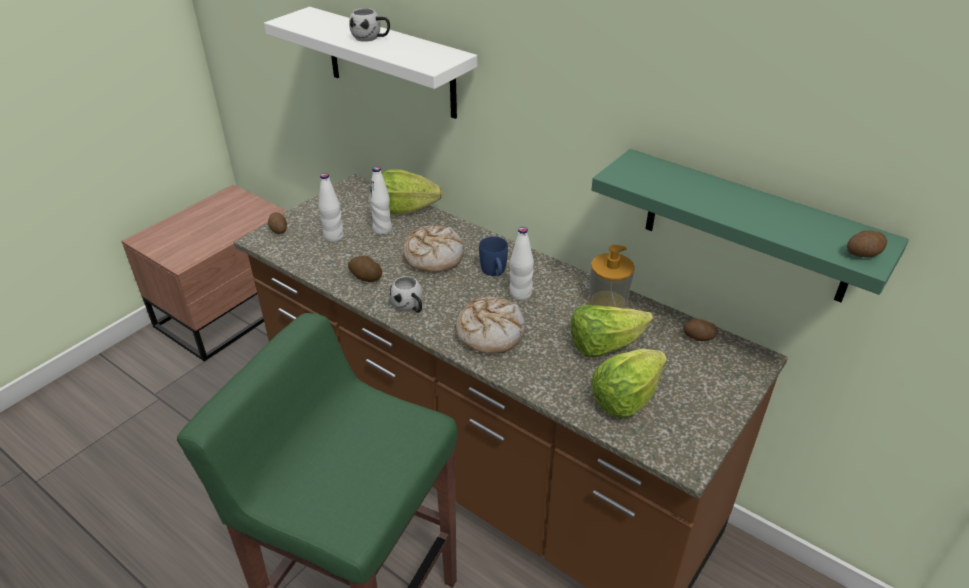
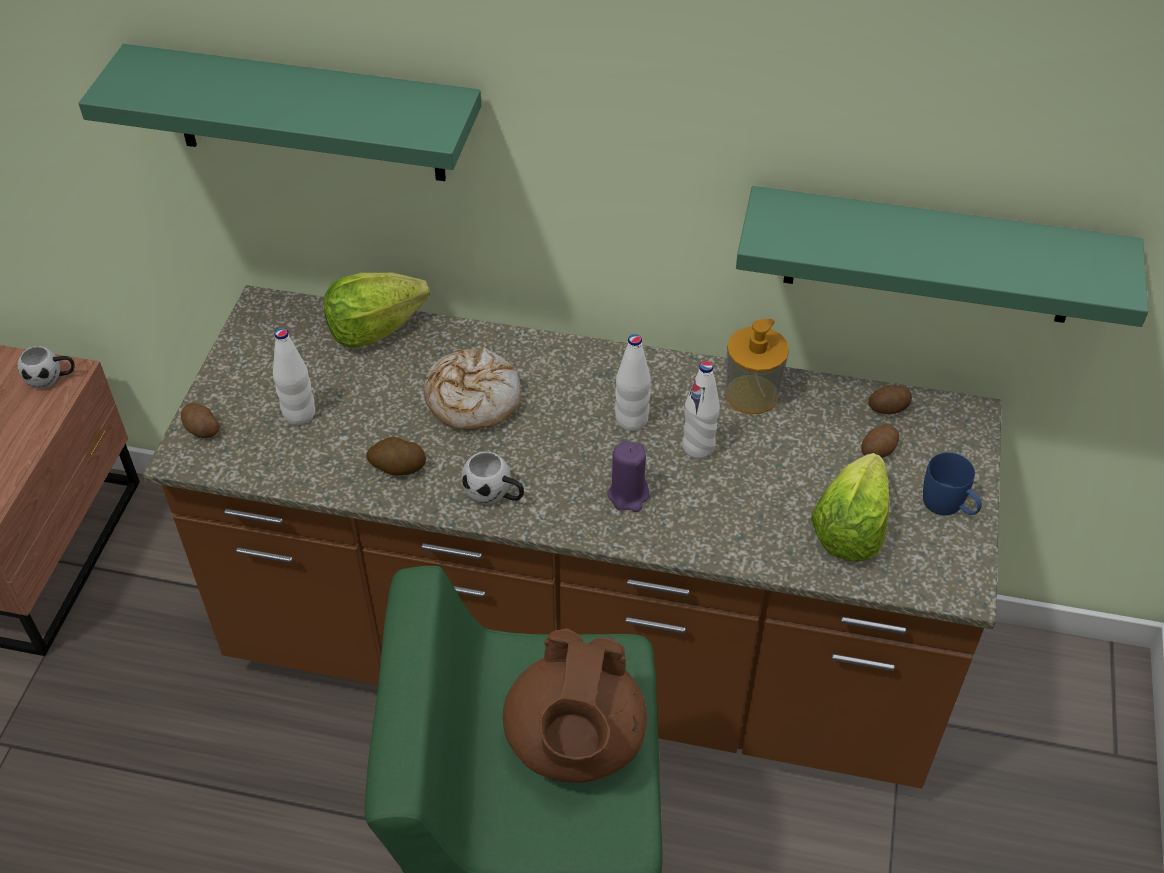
camera: 25 degrees left, 10 degrees up
(364, 462) = (575, 743): none -> brown teapot
(371, 38) = (292, 95): white mug -> white mug (51, 378)
(382, 230) = (365, 377): white bottle -> white bottle (698, 447)
(390, 63) = (307, 114): white shelf -> green shelf
(490, 332) = (628, 495): bread -> purple candle
(494, 272) = (575, 396): blue mug -> blue mug (949, 506)
(604, 345) = (783, 462): lettuce -> none
(863, 254) = (1109, 279): potato -> potato (878, 451)

